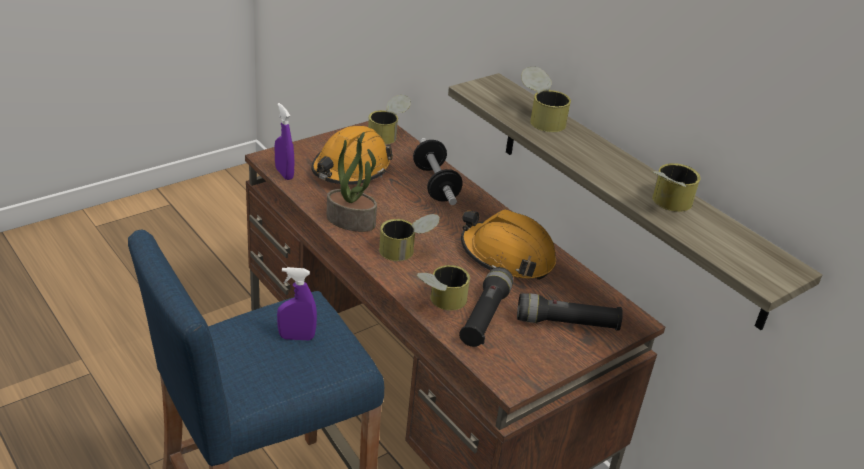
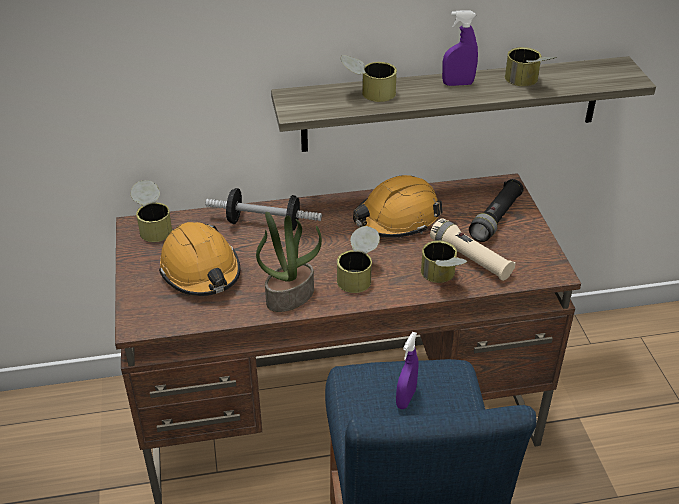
camera: 60 degrees left, 5 degrees up
(284, 173) = (176, 321): purple spray bottle -> purple spray bottle (457, 84)
(485, 317) = (470, 259): black flashlight -> beige flashlight

